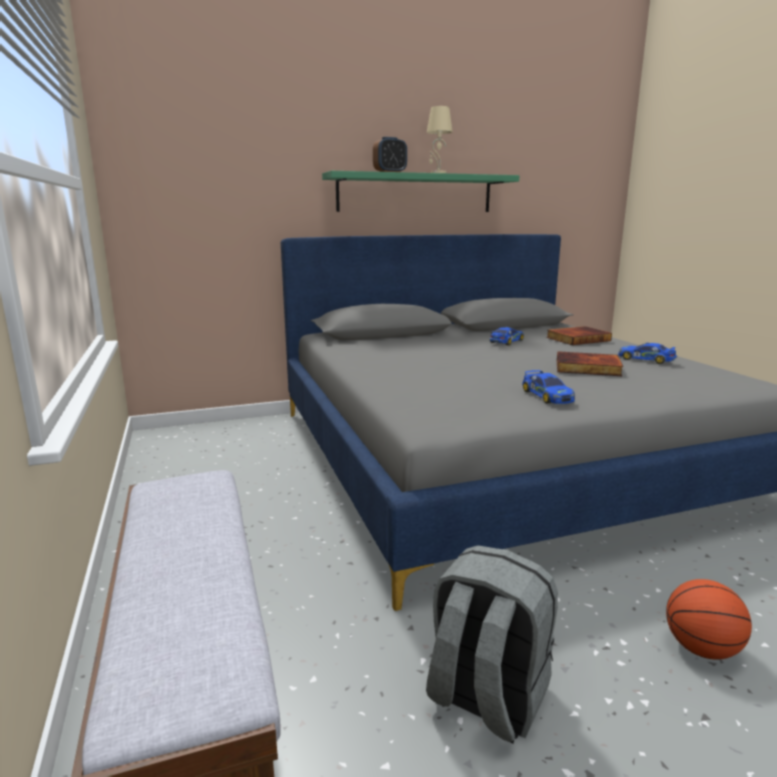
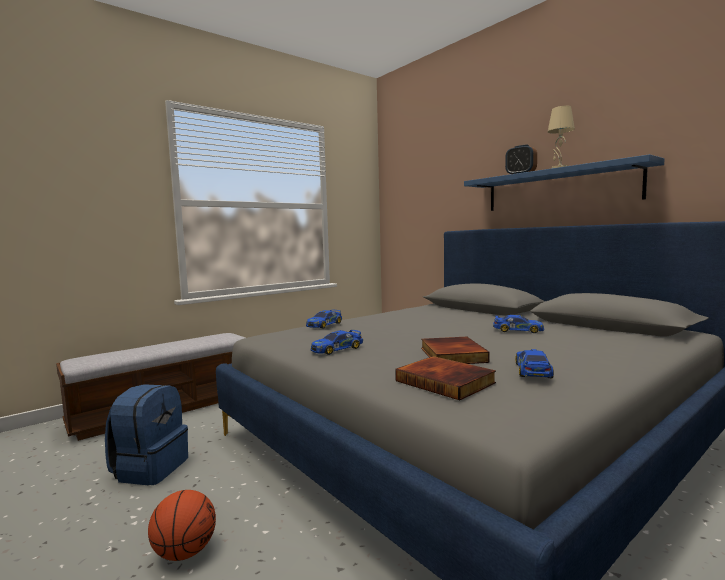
camera: 70 degrees right, 10 degrees down
(412, 387) = (324, 325): none -> toy car
(415, 193) = (558, 189): green shelf -> blue shelf
(485, 698) = (150, 468): grey backpack -> blue backpack
(577, 339) = (591, 346): book -> book (446, 381)

